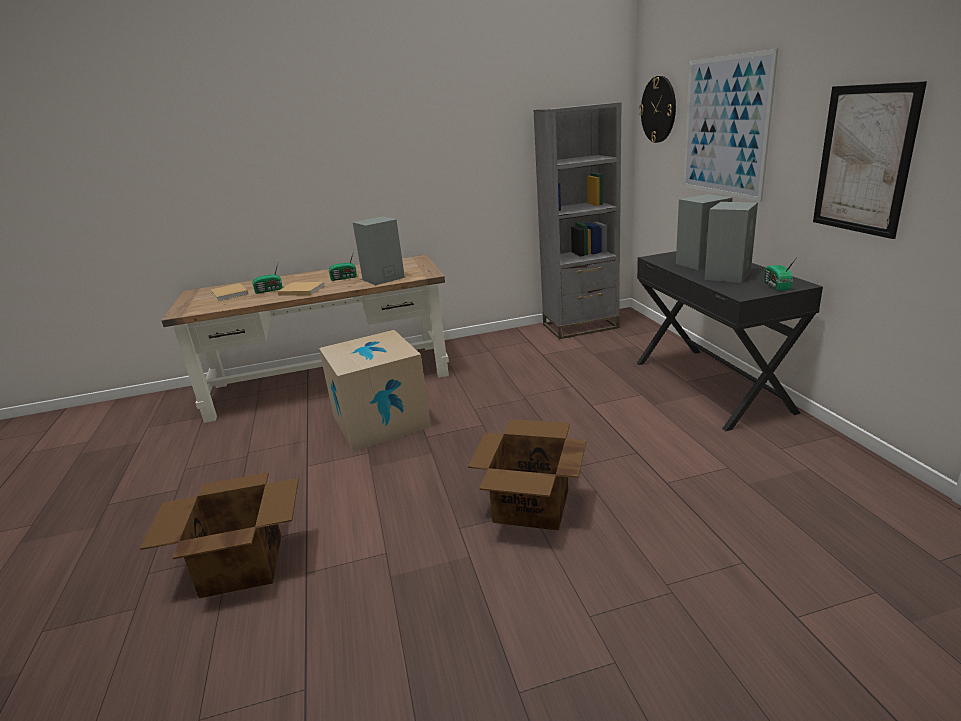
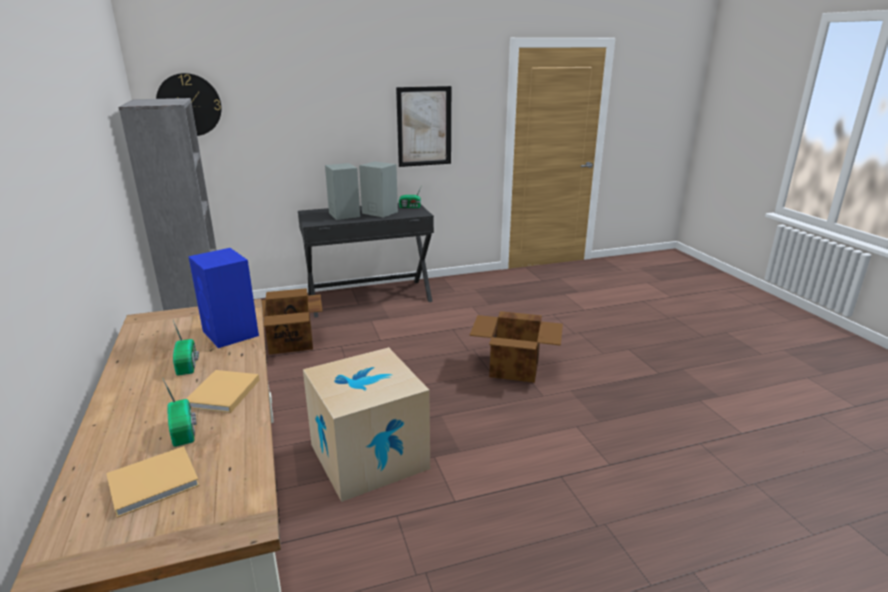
camera: 95 degrees left, 0 degrees up
(241, 565) = (615, 509): cardboard box -> cardboard box (290, 342)
(382, 279) = (231, 334): grey speaker -> blue speaker
(724, 127) = (297, 116): picture -> none

